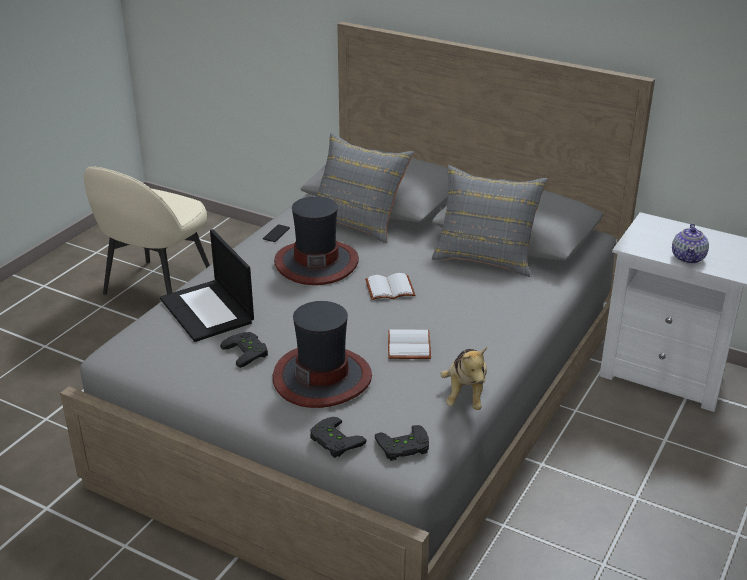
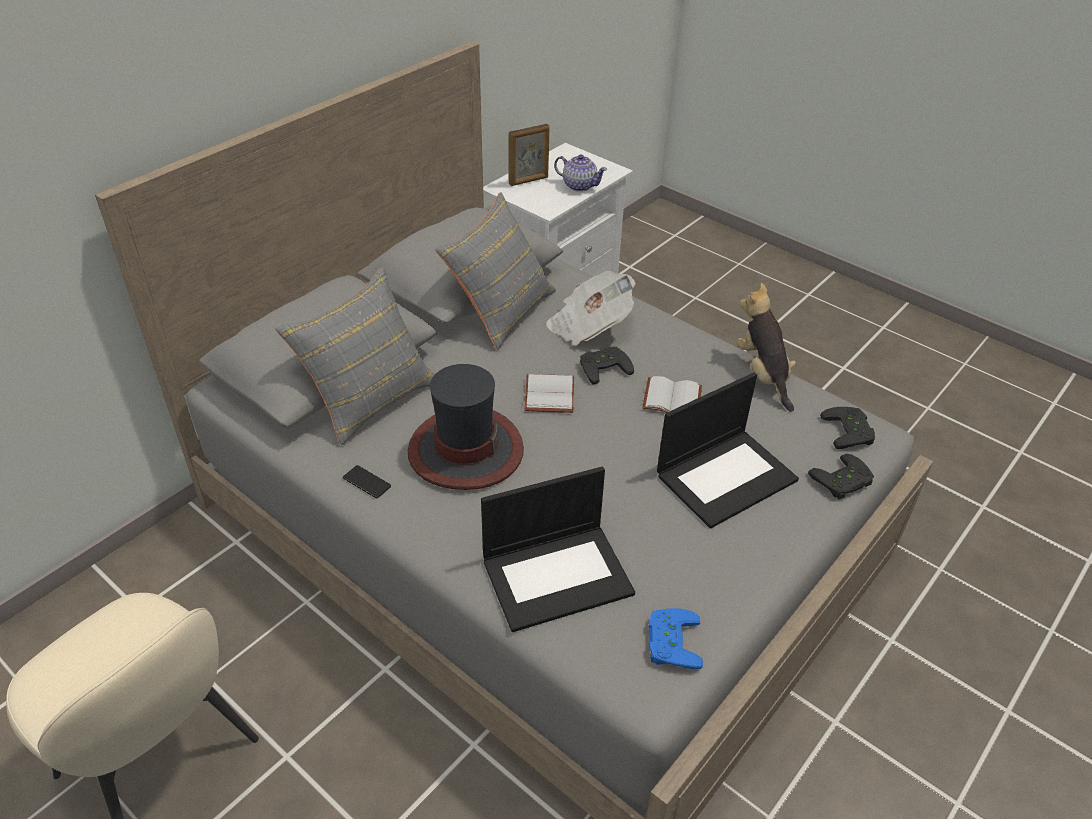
camera: 80 degrees left, 10 degrees up
(156, 358) = (669, 641): none -> blue game controller
(248, 351) = (665, 539): black game controller -> black game controller (603, 366)
(322, 377) = (726, 476): hat -> laptop
(465, 394) = (763, 374): plush toy -> plush toy turned 120 degrees counterclockwise
(488, 298) = (589, 325): none -> newspaper
(673, 232) = (529, 181): none -> picture frame

